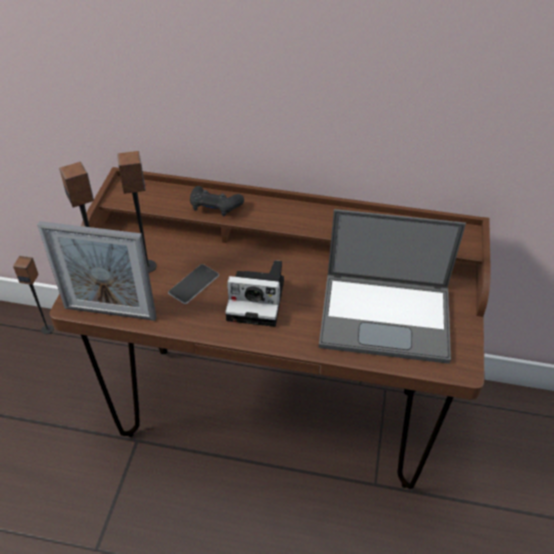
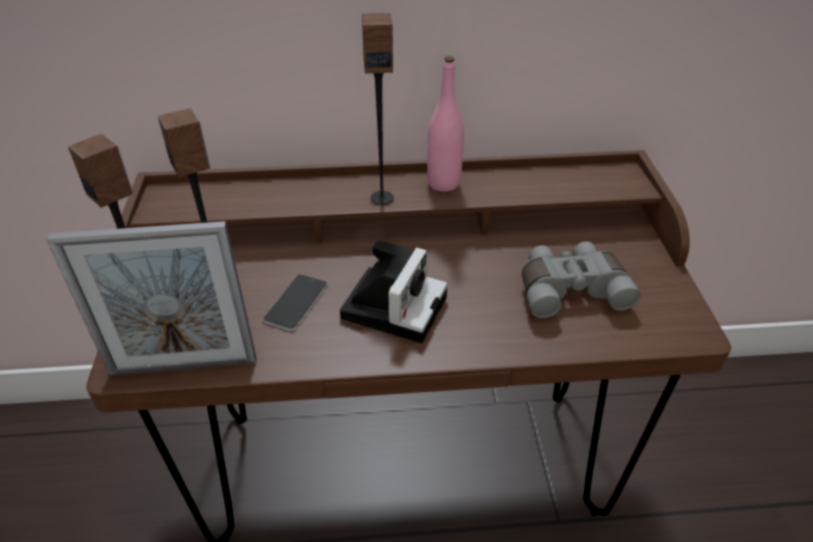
camera: 15 degrees left, 5 degrees down
(47, 329) = (73, 427): speaker -> speaker (382, 198)
(215, 206) = (297, 196): black game controller -> none
(258, 300) = (394, 304): camera -> camera turned 60 degrees counterclockwise
(322, 216) = (443, 183): none -> pink bottle
(387, 316) = (570, 289): laptop -> grey binoculars

